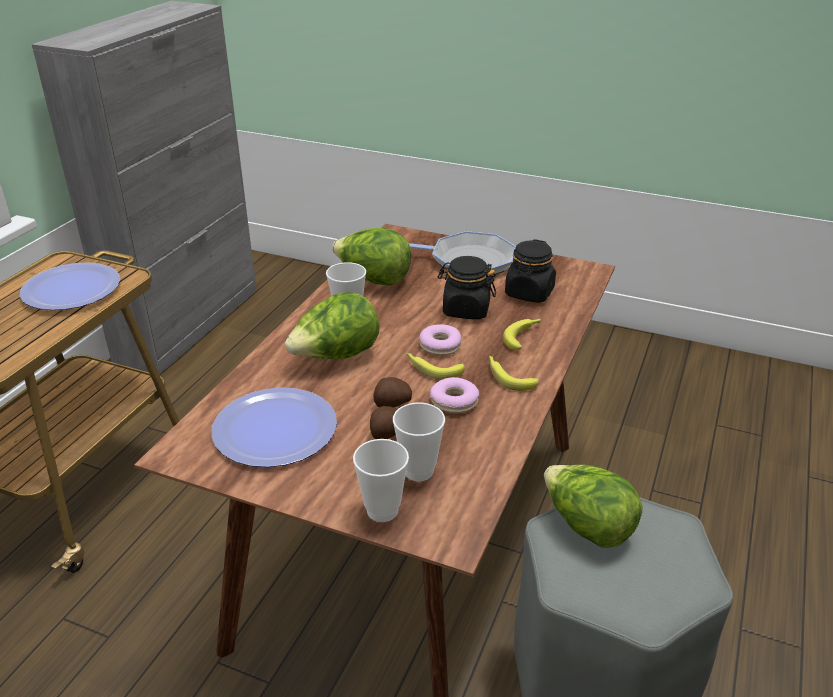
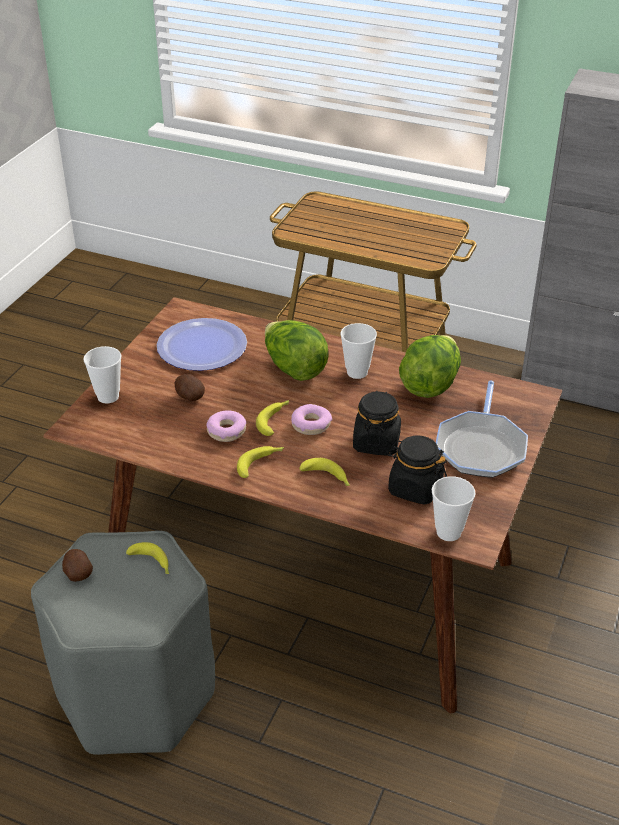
camera: 90 degrees right, 5 degrees up
(71, 289) = (403, 239): plate -> none
(392, 404) = (226, 399): potato -> potato (77, 573)
(418, 471) = (145, 412): cup -> cup (448, 532)
(587, 526) = (152, 563): lettuce -> banana

